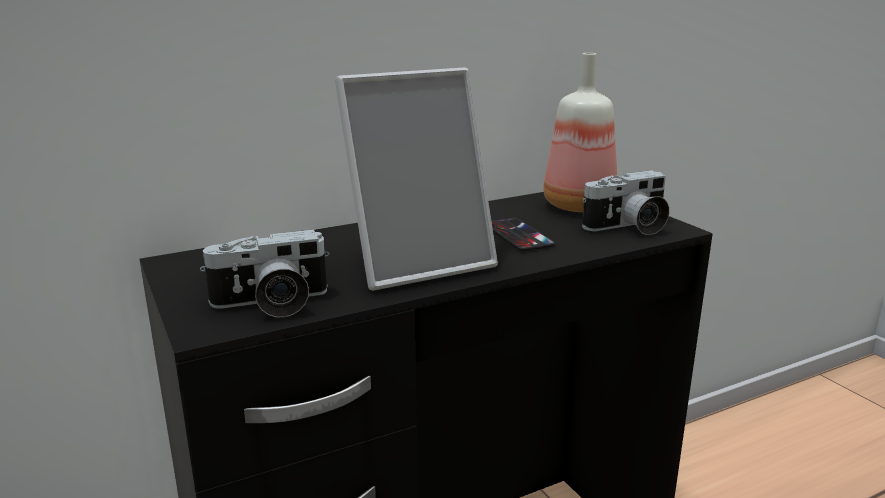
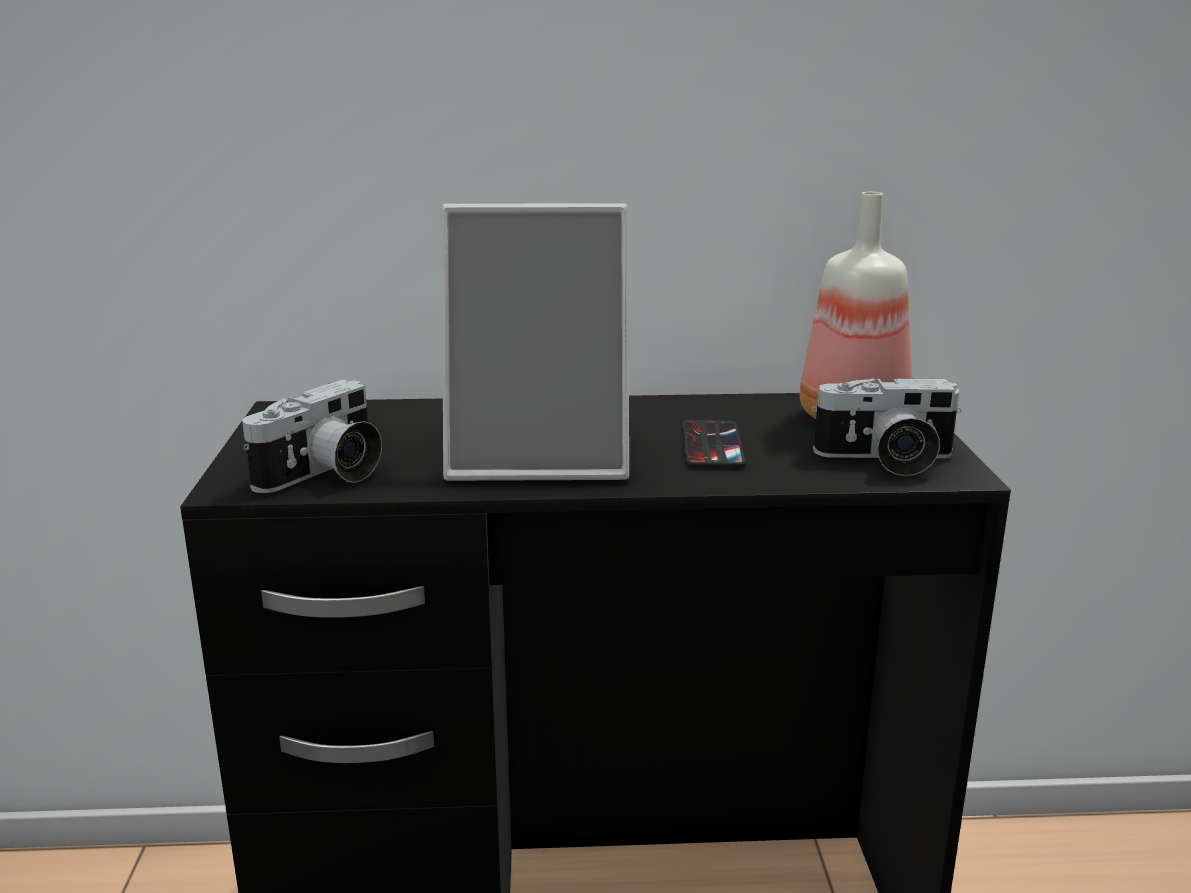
camera: 25 degrees right, 0 degrees up
(271, 304) = (325, 475): camera -> camera turned 60 degrees counterclockwise

